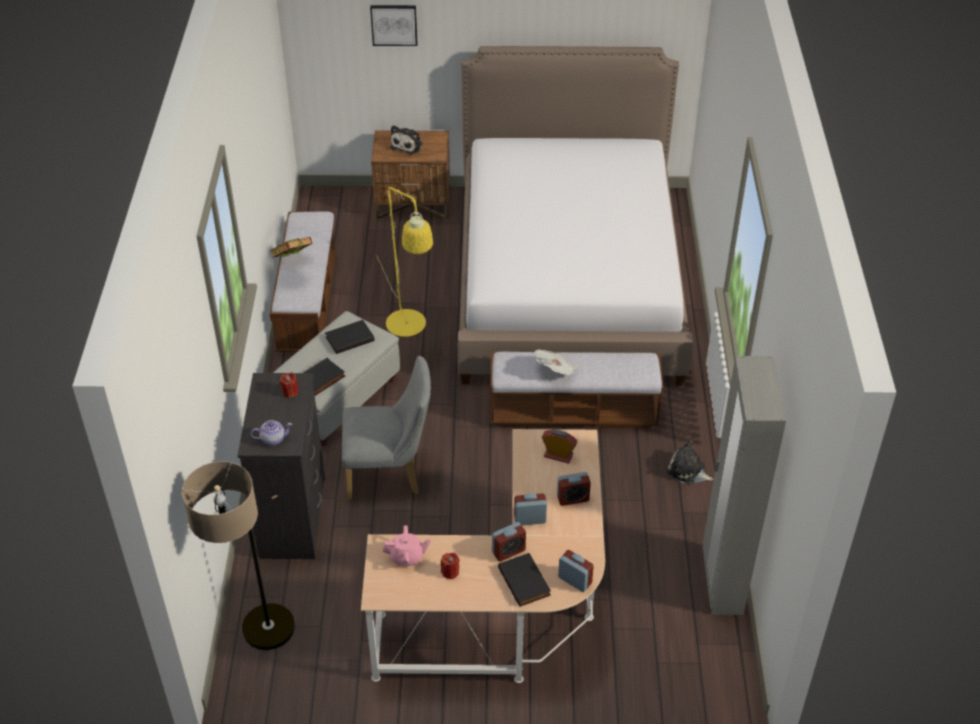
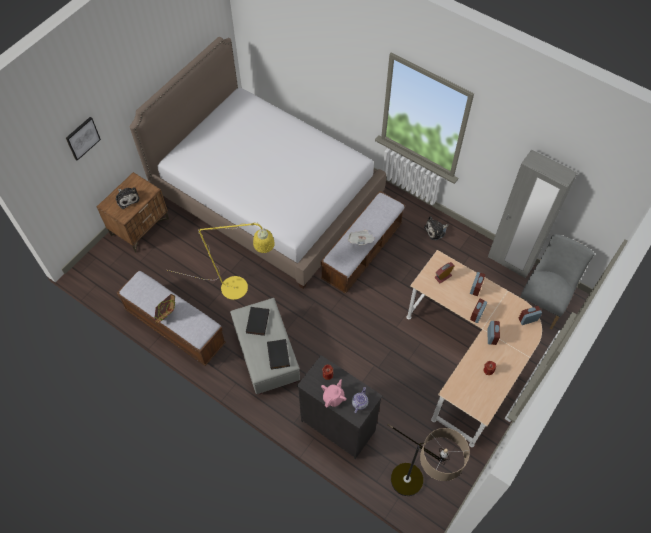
camera: 55 degrees left, 15 degrees up
(390, 473) = (341, 360): grey chair -> grey chair (543, 301)
(407, 557) = (466, 384): pink teapot -> pink teapot (333, 397)
(525, 581) = (515, 341): black book -> none

